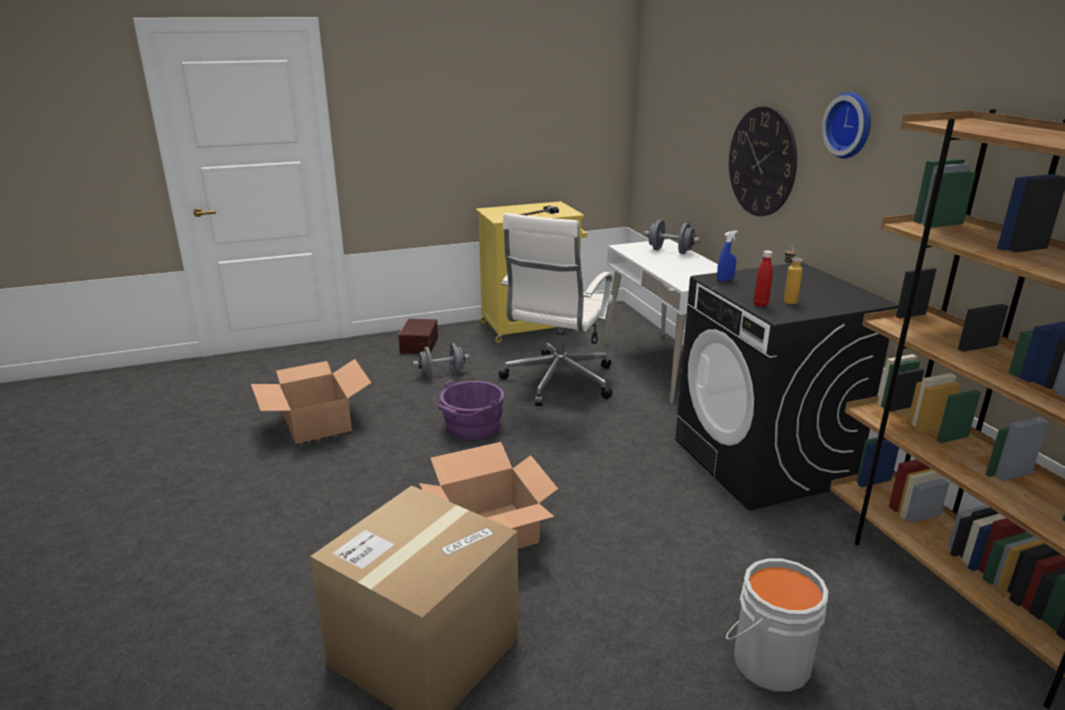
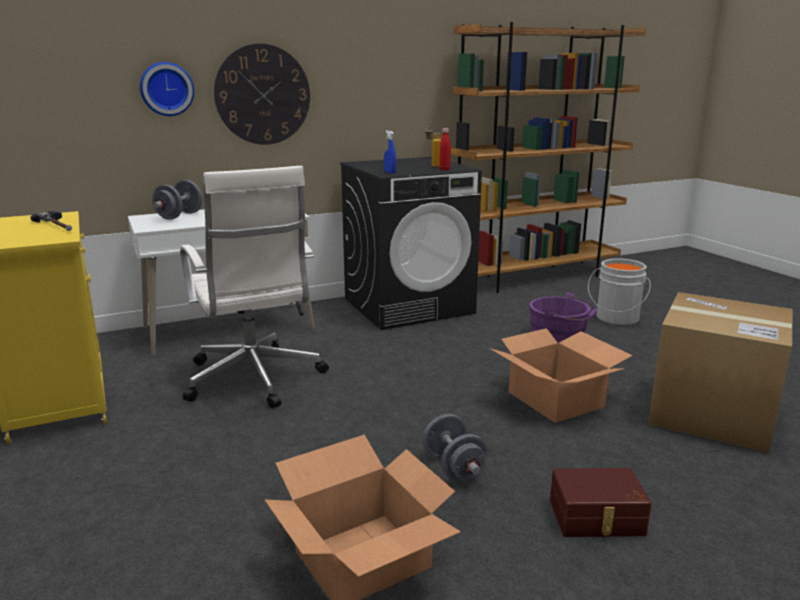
camera: 95 degrees left, 5 degrees down
(418, 345) = (68, 498): brown storage box -> brown storage box (597, 518)
(442, 374) = (204, 460): grey dumbbell -> grey dumbbell (453, 467)
(470, 427) = (366, 424): purple bucket -> purple bucket (560, 337)
(557, 382) = (254, 379): white office chair -> white office chair turned 45 degrees clockwise
(851, 125) = (358, 47): wall clock -> wall clock (166, 89)

